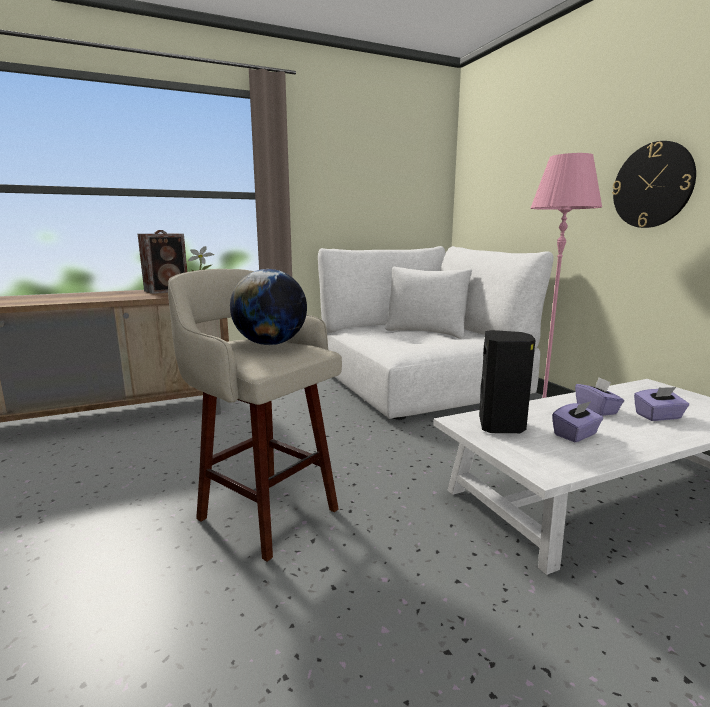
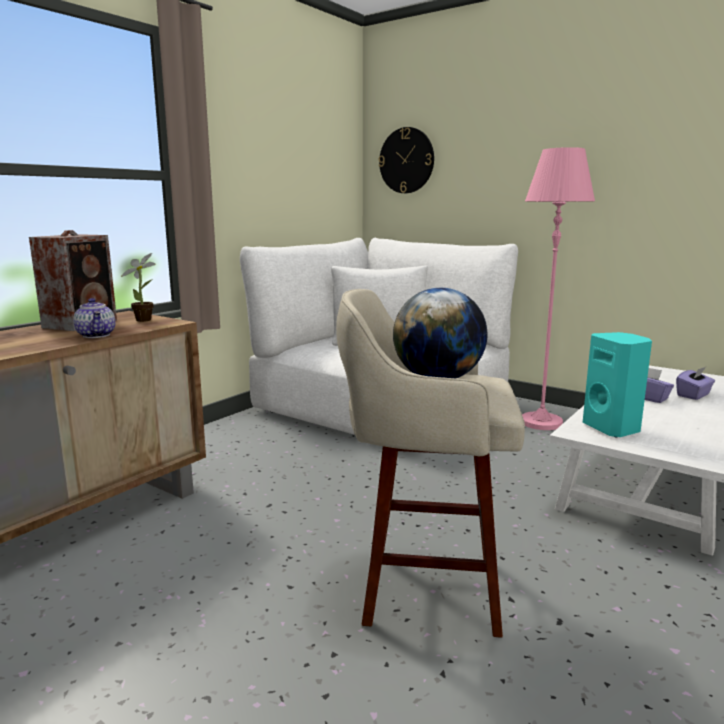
camera: 30 degrees left, 0 degrees up
(154, 296) = (97, 335): none -> teapot
(502, 425) = (612, 428): black speaker -> turquoise speaker
(575, 435) = (673, 424): purple tissue box -> none
(652, 185) = (621, 180): wall clock -> wall clock (406, 160)

